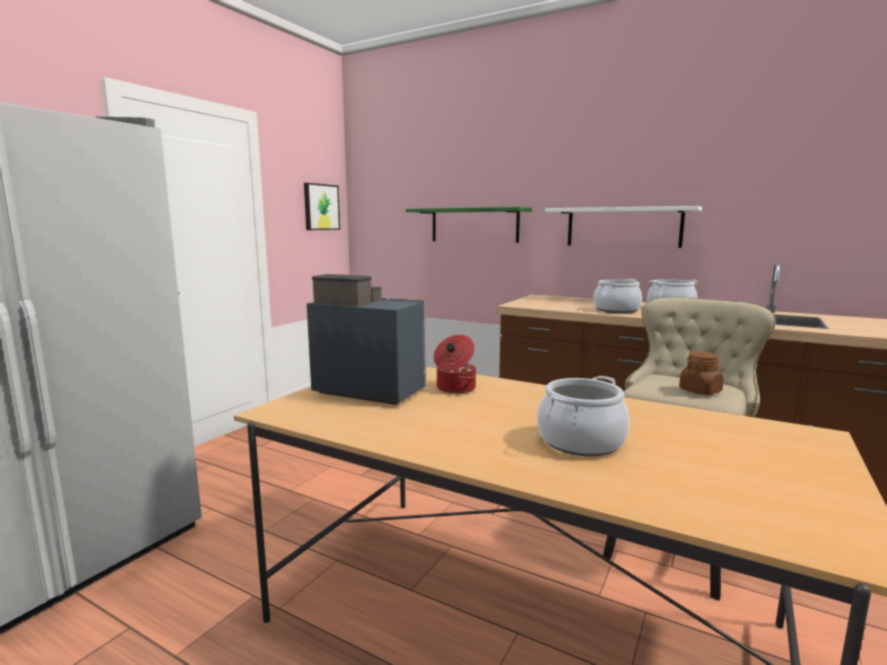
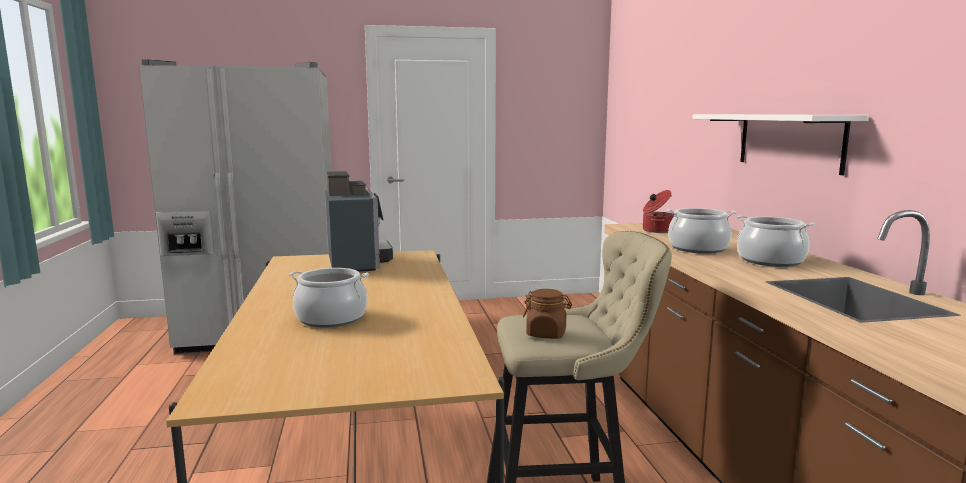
camera: 50 degrees right, 0 degrees up
(320, 207) = (567, 109): picture -> none
(455, 388) = (396, 275): cooking pot -> cooking pot (656, 230)
(474, 225) = (676, 132): green shelf -> none

